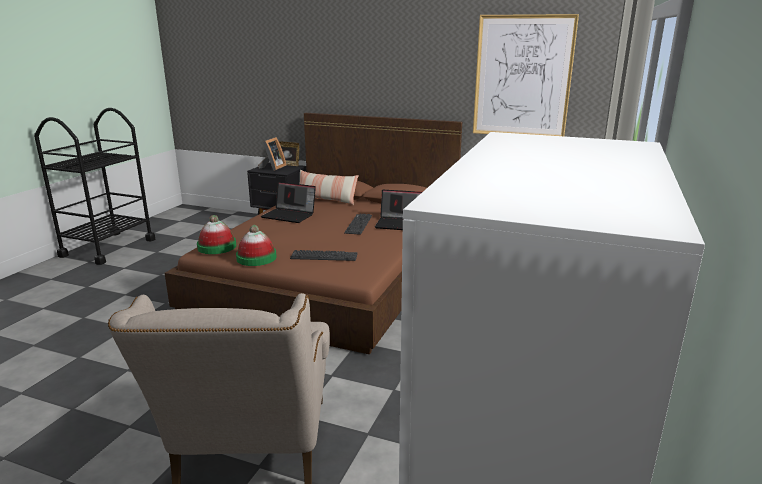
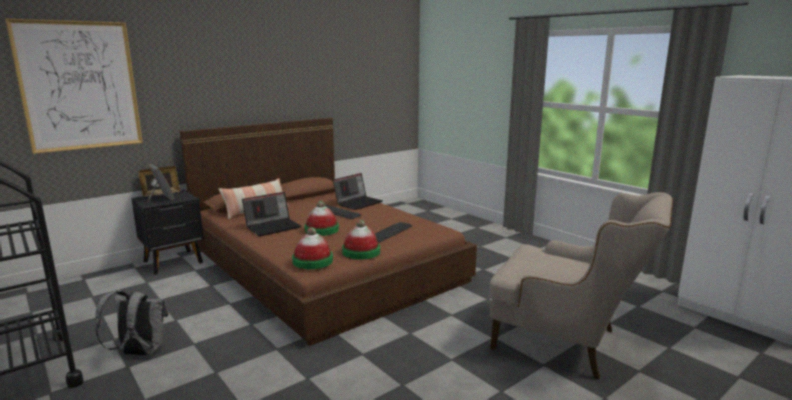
camera: 60 degrees left, 5 degrees down
(141, 265) = (139, 353): none -> grey backpack
(298, 230) = (321, 230): none -> hat
(522, 77) = (365, 78): picture -> picture (79, 86)

